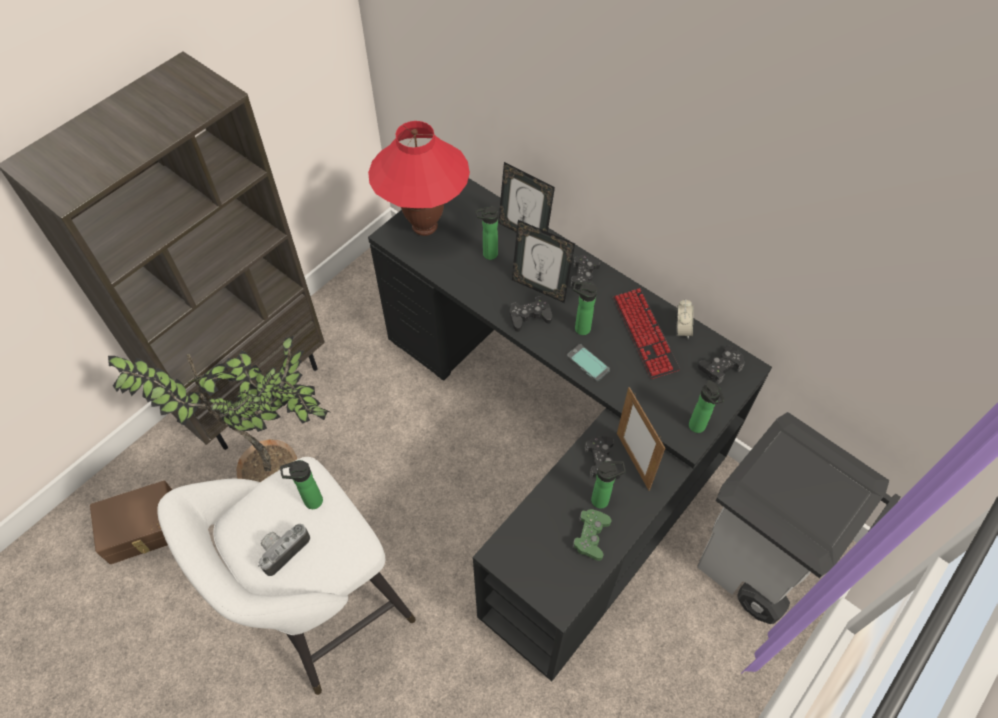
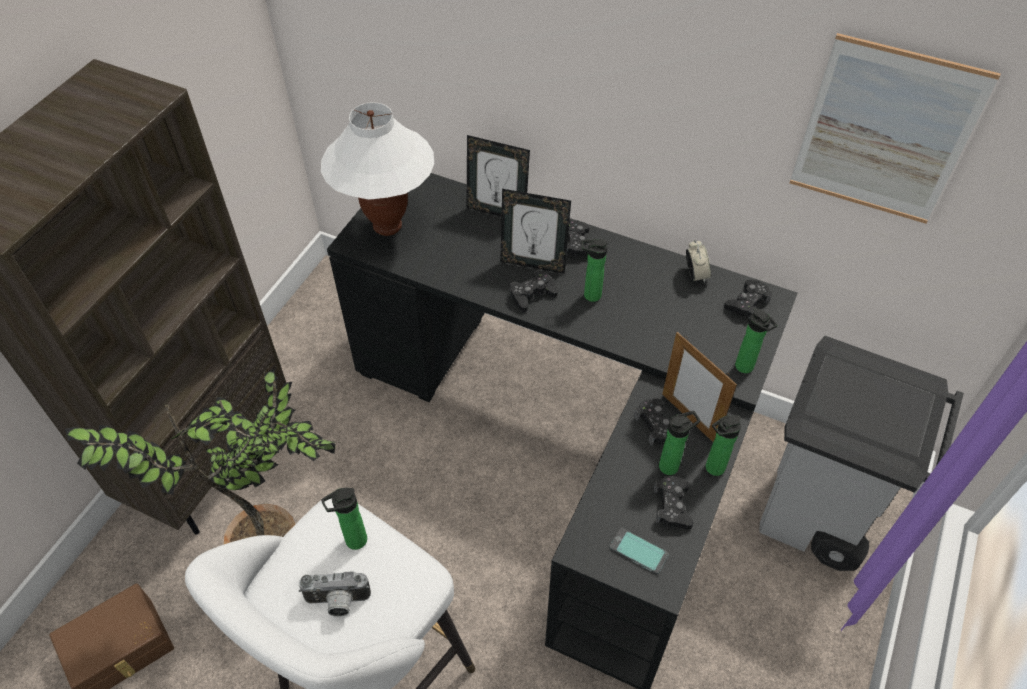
camera: 15 degrees left, 5 degrees down
(283, 550) = (337, 603): camera -> camera turned 120 degrees counterclockwise
(425, 227) = (388, 226): red table lamp -> white table lamp
(487, 254) = (466, 241): bottle -> bottle (712, 469)
(587, 363) = (610, 328): phone -> phone (638, 551)
(591, 536) = (672, 506): green game controller -> black game controller
(645, 333) = (658, 287): keyboard -> none
(861, 248) = (884, 132): none -> picture

